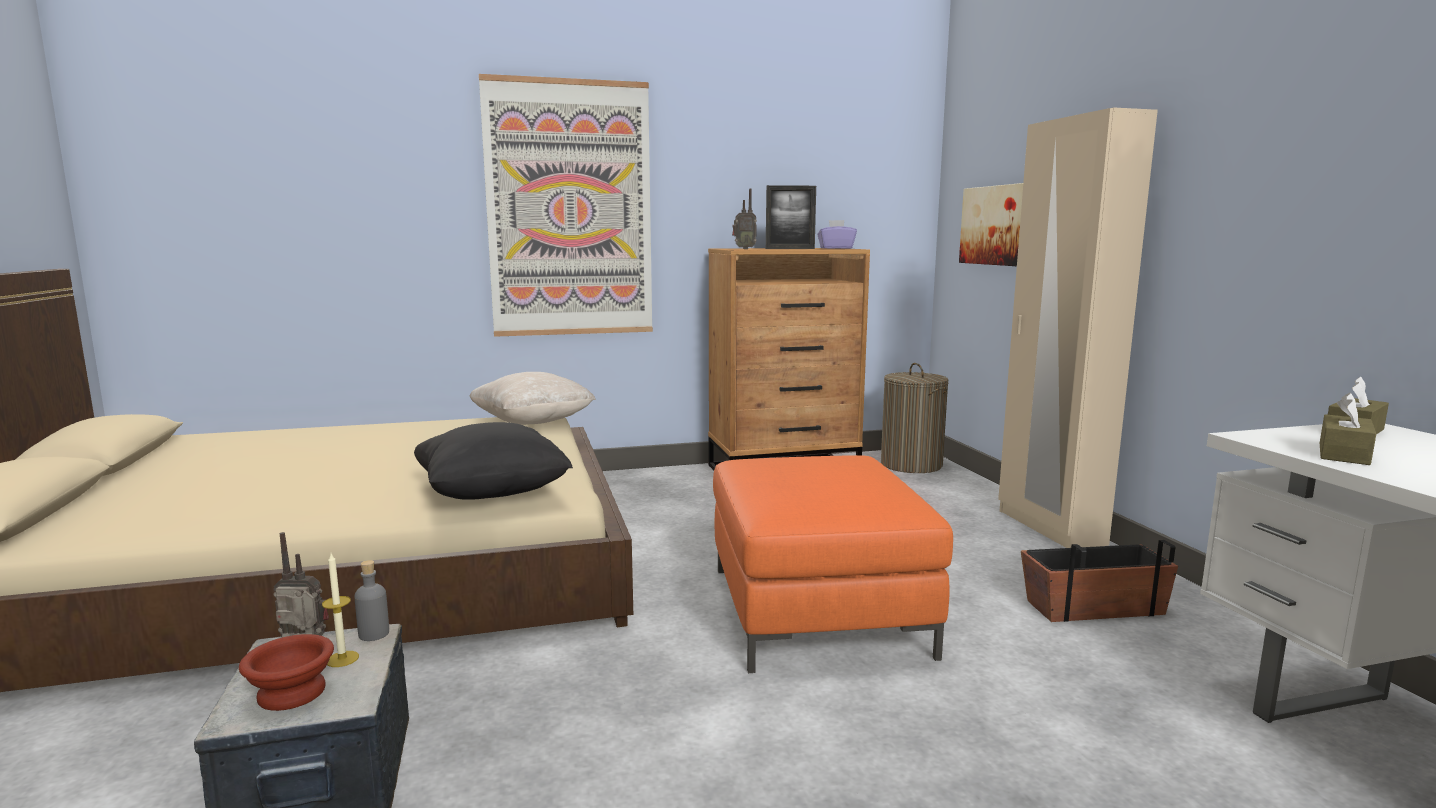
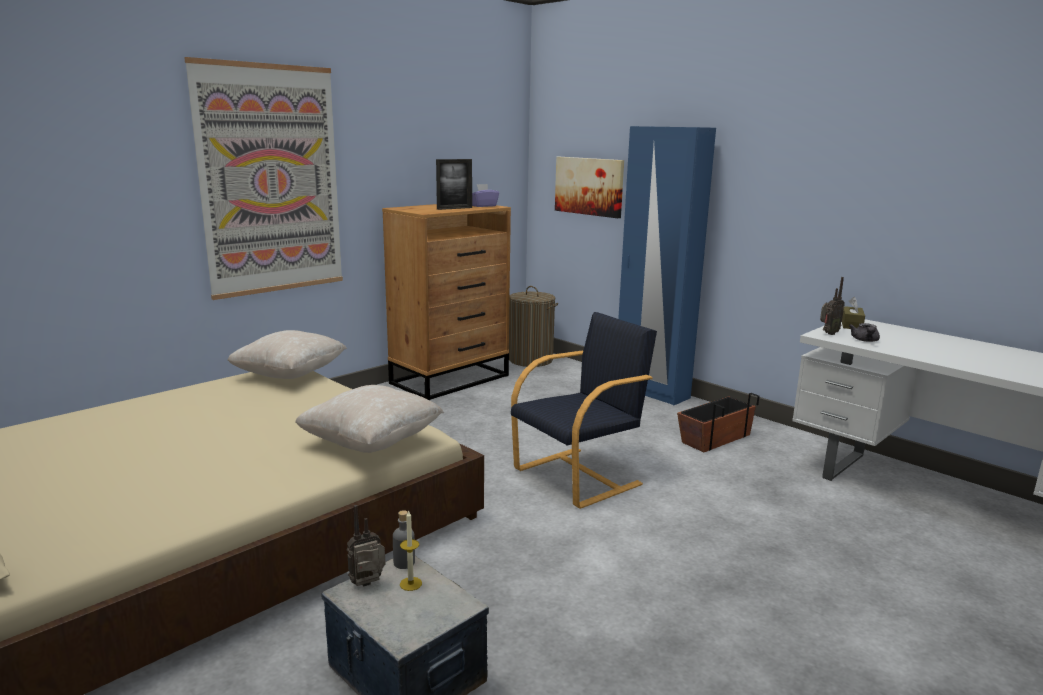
camera: 30 degrees left, 5 degrees up
(295, 692) = (415, 612): brown bowl -> none
(492, 494) = (371, 443): black pillow -> beige pillow
(744, 249) = (425, 211): radio -> radio (828, 333)
(817, 610) = (579, 476): orange ottoman -> black armchair
(1049, 527) = (651, 392): beige wardrobe -> blue wardrobe
(1343, 454) = (865, 340): brown tissue box -> grey teapot

